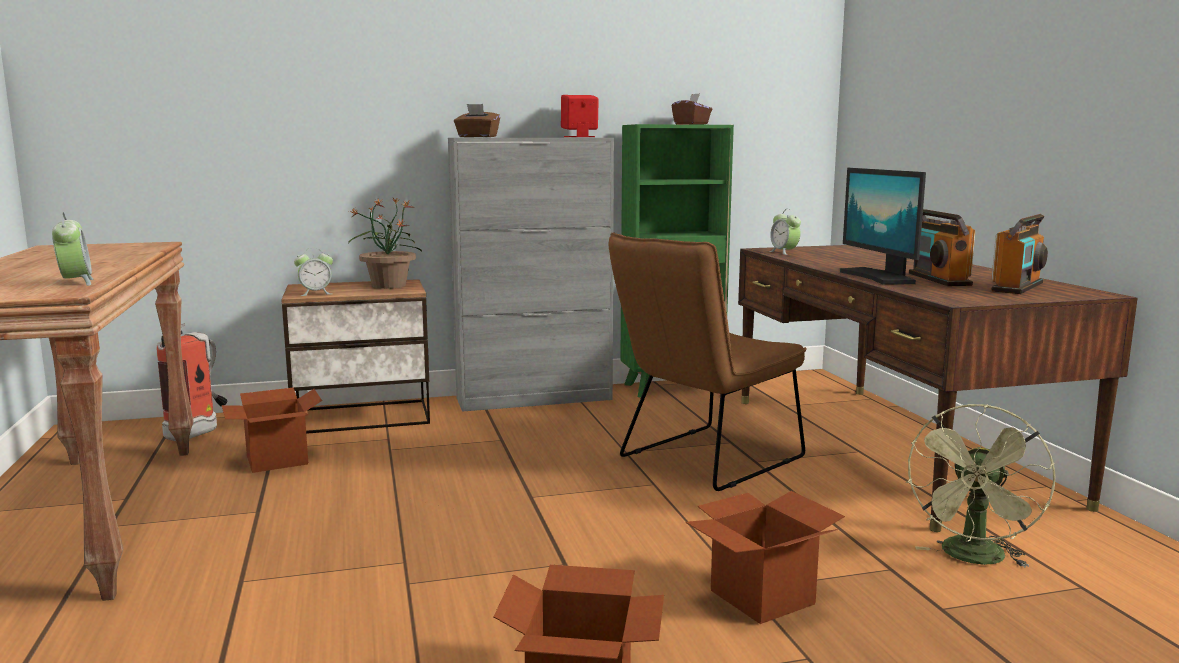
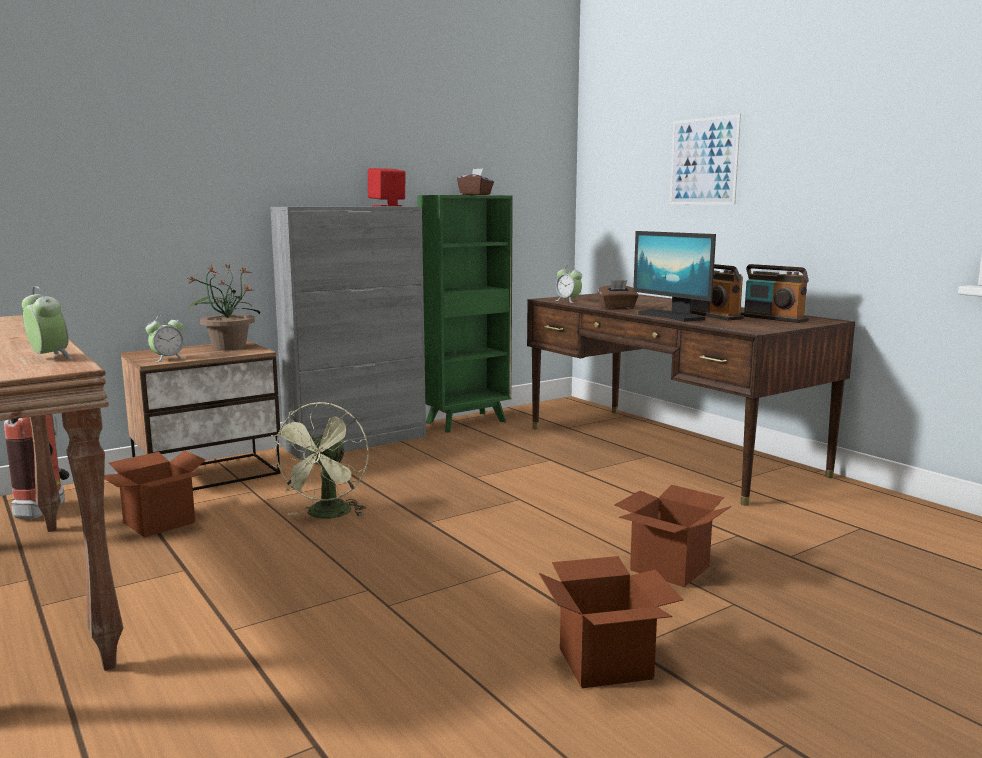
camera: 20 degrees left, 0 degrees up
(477, 137) = (302, 206): brown tissue box -> brown tissue box (617, 308)
(703, 460) = (541, 476): brown chair -> none
(970, 79) = (703, 161): none -> picture
(973, 559) = (784, 520): green fan -> green fan (327, 515)
(1018, 287) = (773, 318): radio -> radio turned 120 degrees clockwise

